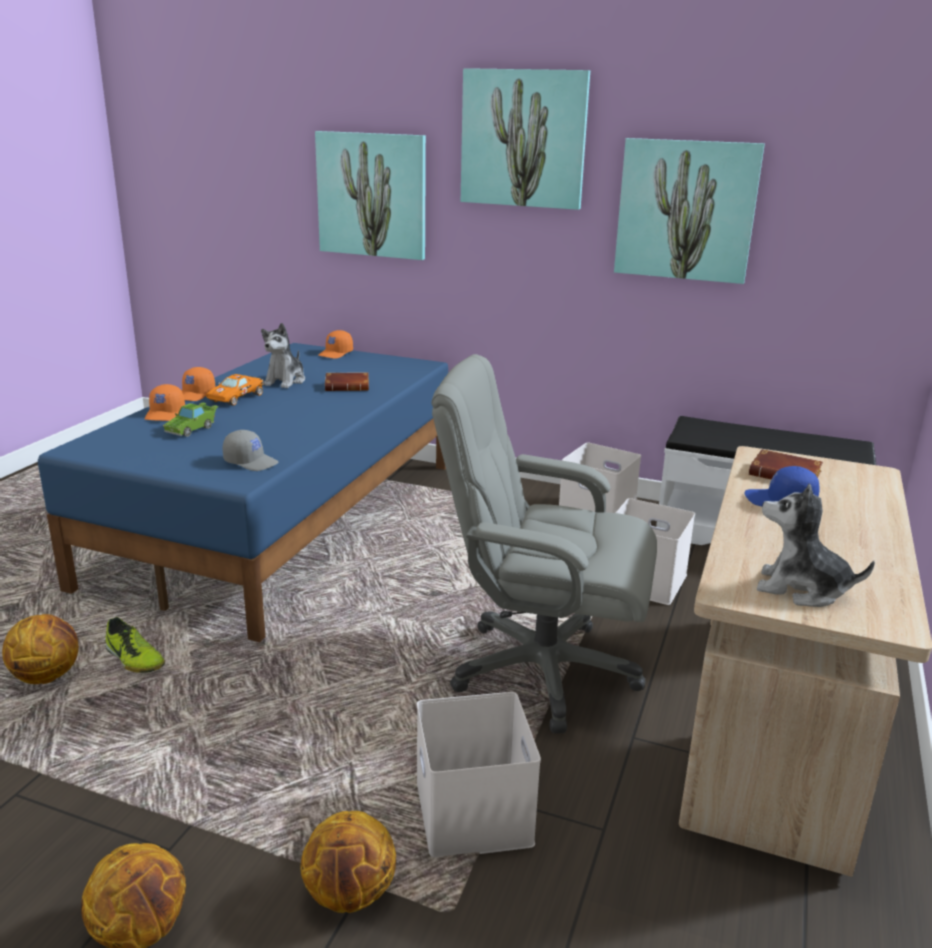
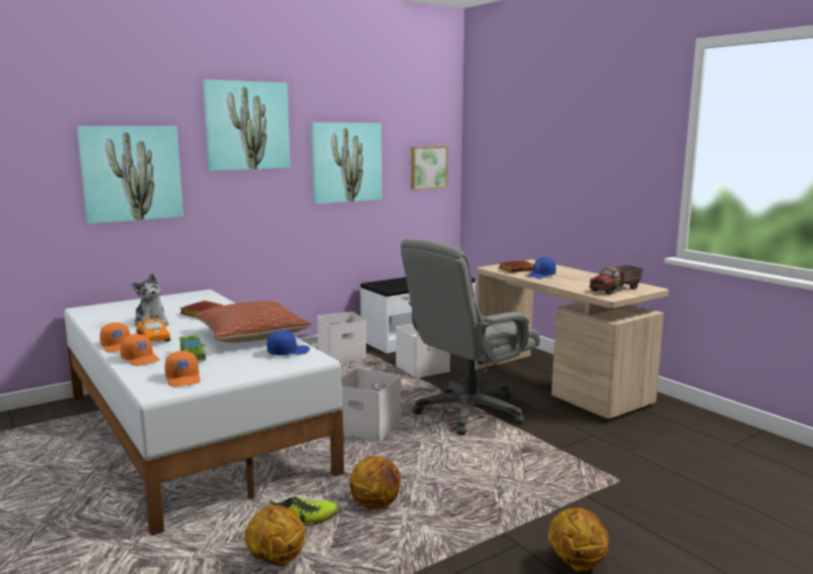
camera: 55 degrees left, 10 degrees down
(251, 462) = (288, 352): grey cap -> blue cap
(286, 520) = (193, 431): blue bed -> white bed
(290, 430) = (252, 336): none -> pillow
(336, 353) = (125, 304): orange cap -> orange cap (184, 379)
(350, 894) = (592, 500): basketball -> basketball (376, 504)
(476, 814) = (561, 457): white storage box -> white storage box (369, 427)
(801, 589) = (616, 290): plush toy -> toy truck
(868, 237) = (428, 167): none -> picture

